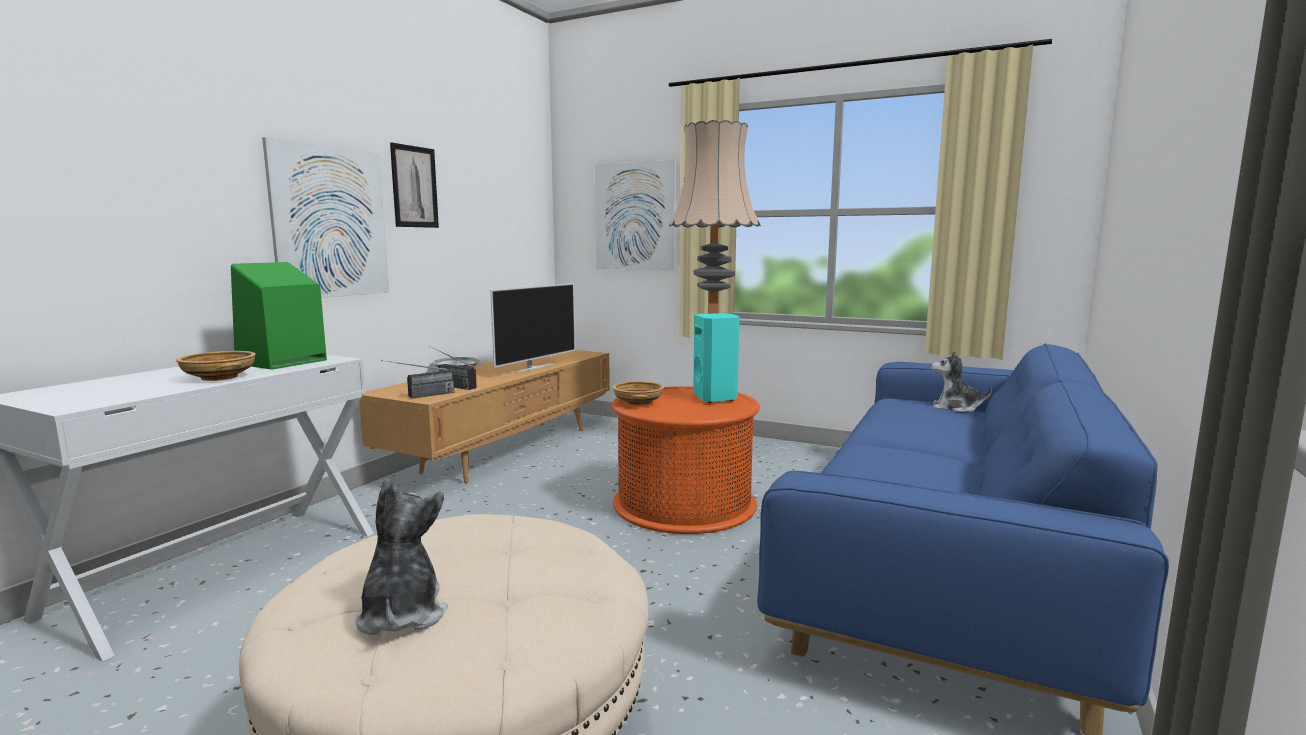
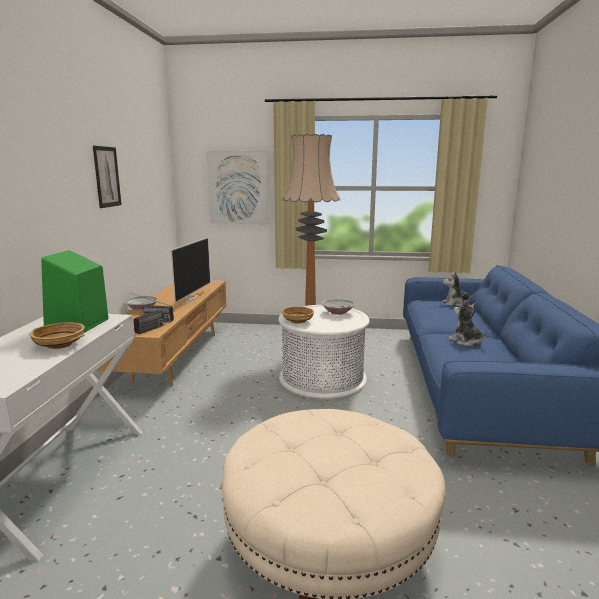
camera: 20 degrees left, 5 degrees up
(330, 222) = (66, 211): picture -> none
(402, 614) = (336, 482): plush toy -> plush toy (466, 341)
(684, 504) = (322, 378): orange coffee table -> white coffee table
(716, 398) = (338, 312): turquoise speaker -> bowl

